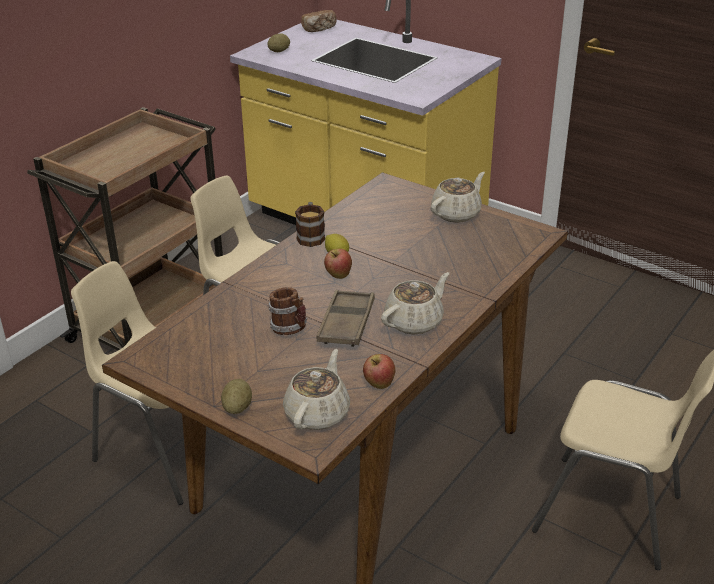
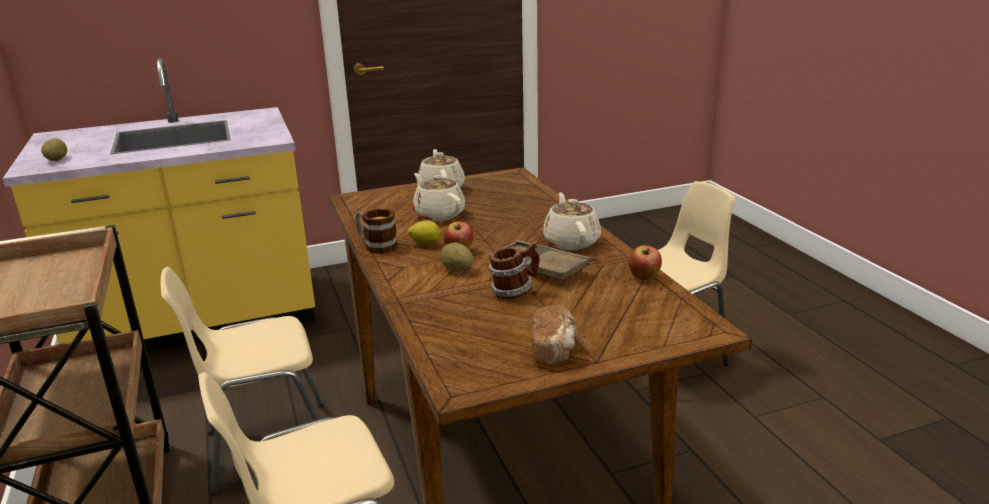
camera: 55 degrees left, 10 degrees down
(237, 407) = (612, 350): potato -> potato (457, 270)
(318, 413) = (660, 313): beige teapot -> beige teapot (438, 214)
(319, 29) = (63, 138): bread -> bread (554, 349)

